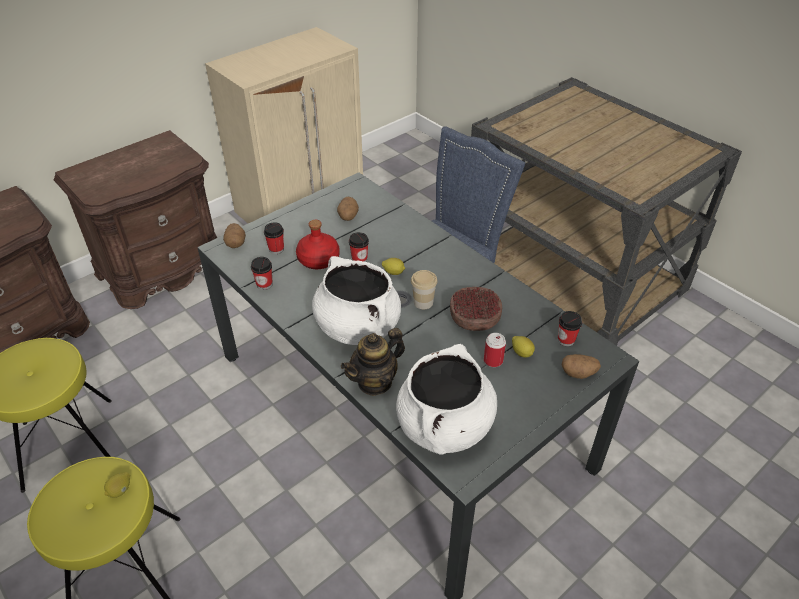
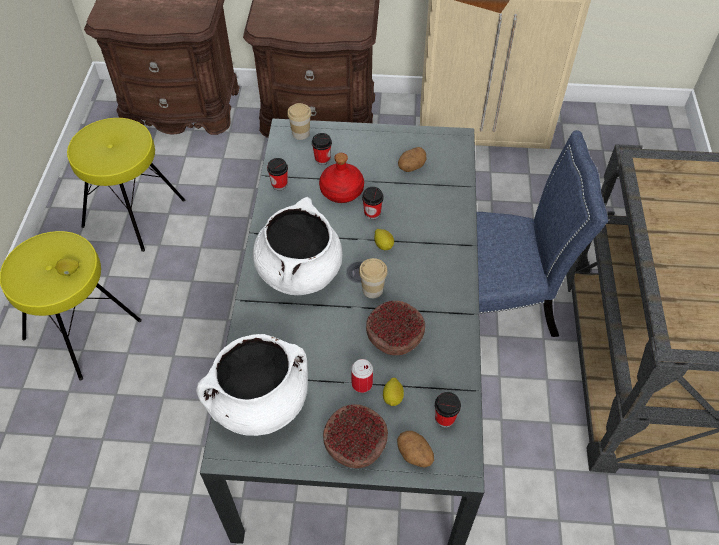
camera: 45 degrees right, 10 degrees up
(235, 243) = (300, 133): potato -> cup
(375, 382) = (257, 326): teapot -> none
(537, 397) = (354, 443): none -> bowl

